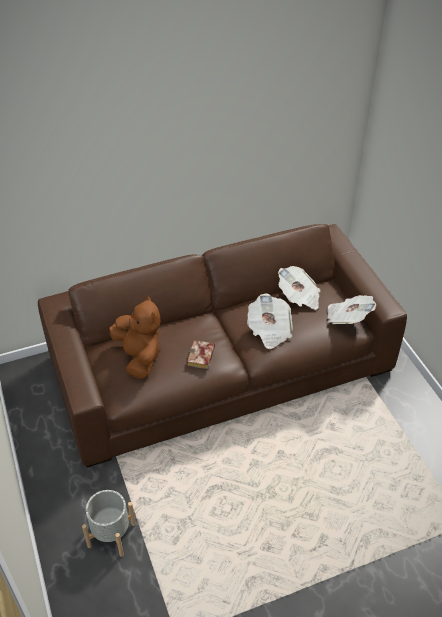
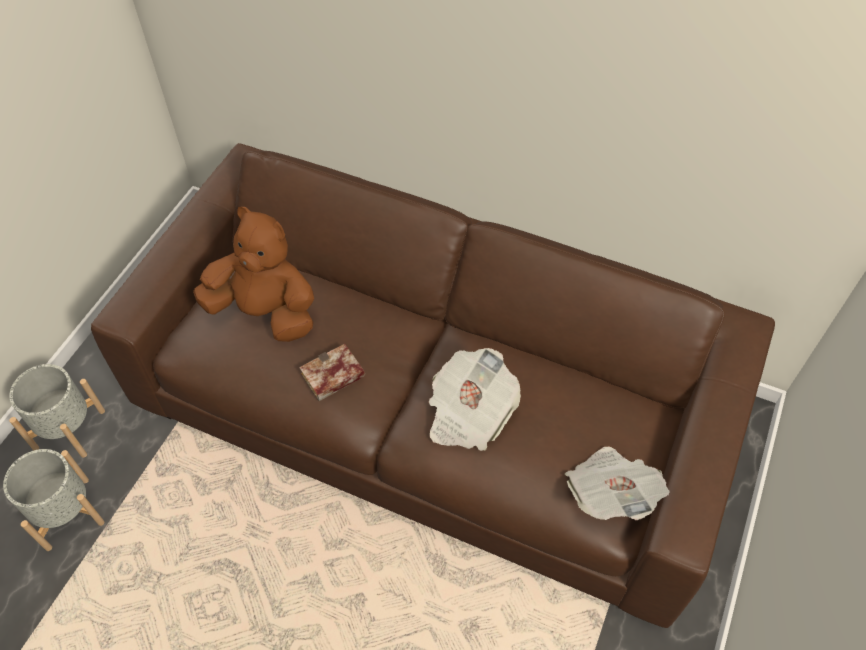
camera: 45 degrees right, 10 degrees up
(64, 504) = (69, 429): none -> grey planter
(139, 357) = (265, 312): brown plush toy -> brown plush toy turned 90 degrees counterclockwise
(299, 297) = (577, 396): newspaper -> none

